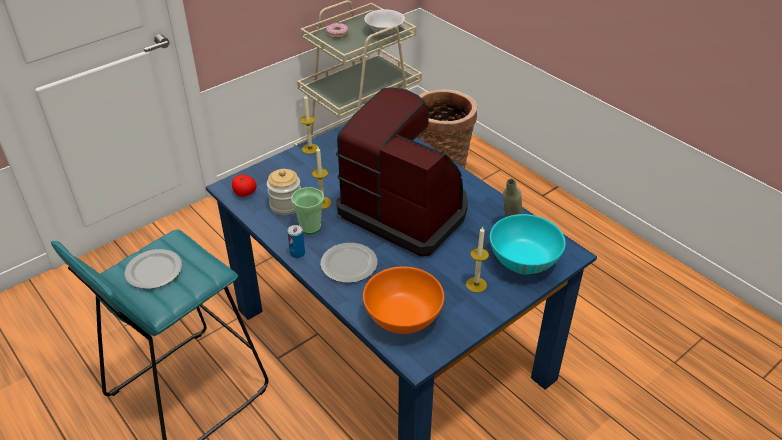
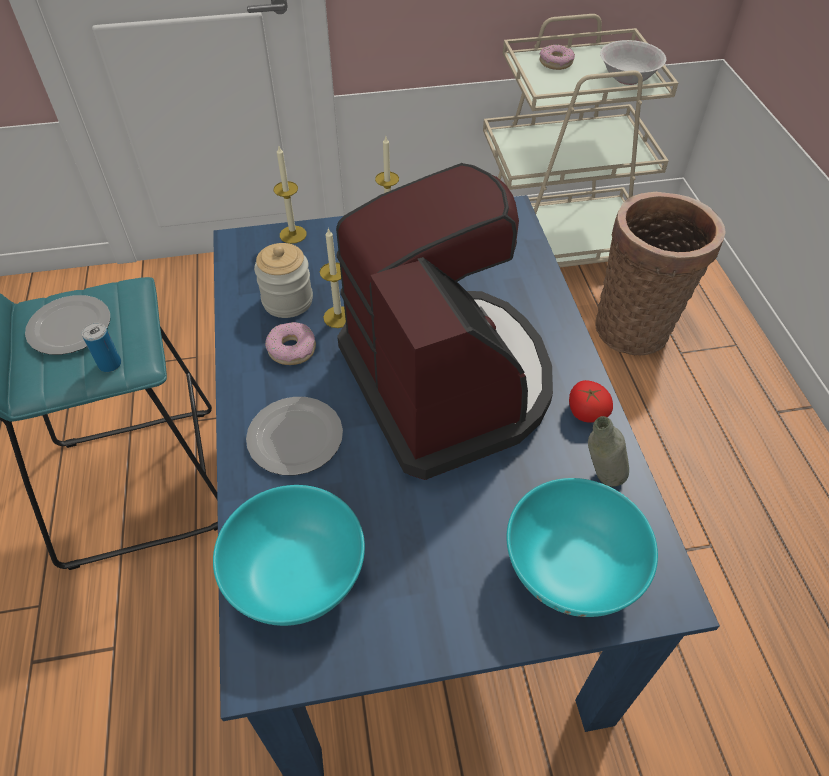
camera: 30 degrees right, 10 degrees up
(244, 193) = (250, 260): tomato -> tomato (586, 413)
(297, 253) = (241, 385): can -> can (110, 364)
(310, 227) = (292, 349): cup -> donut
(403, 319) = (298, 578): orange bowl -> turquoise bowl
(476, 285) = (458, 574): candle -> candle (293, 234)

